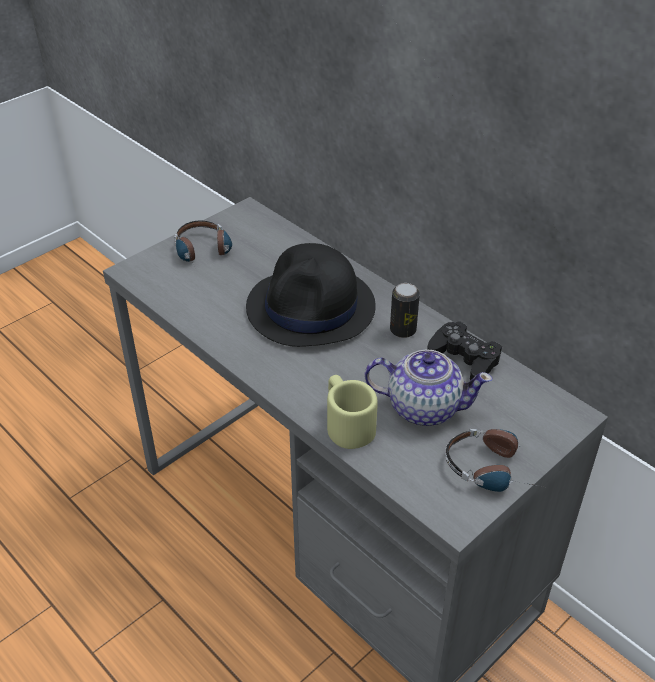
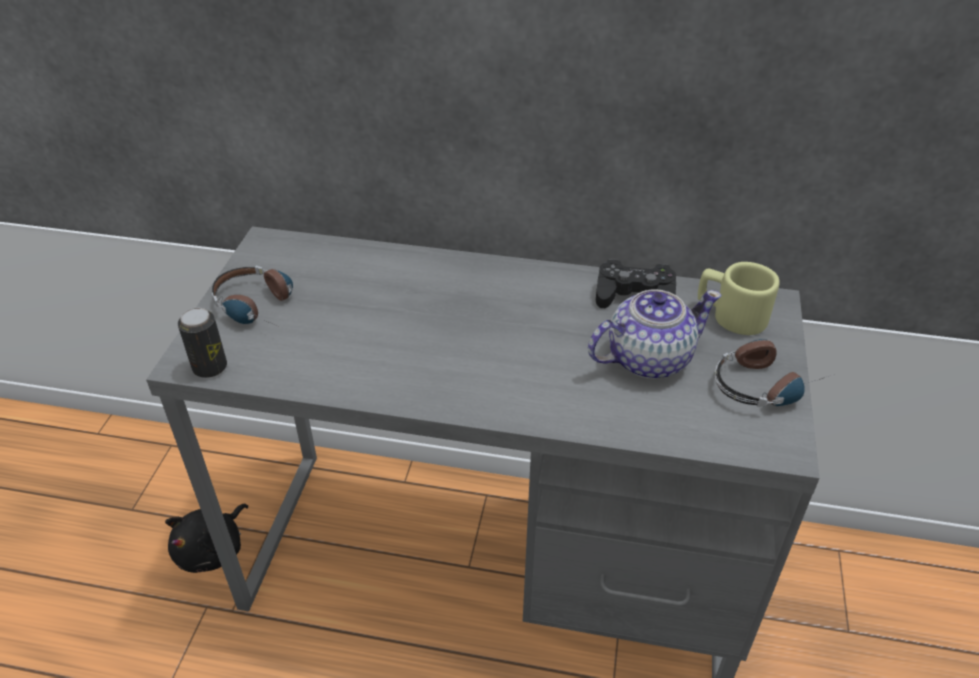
camera: 35 degrees left, 0 degrees up
(161, 424) = (213, 550): none -> black plush toy
(311, 308) = (440, 313): black hat -> none
(347, 424) = (596, 412): beige mug -> beige mug (730, 315)
(403, 330) = (552, 294): can -> can (210, 367)

